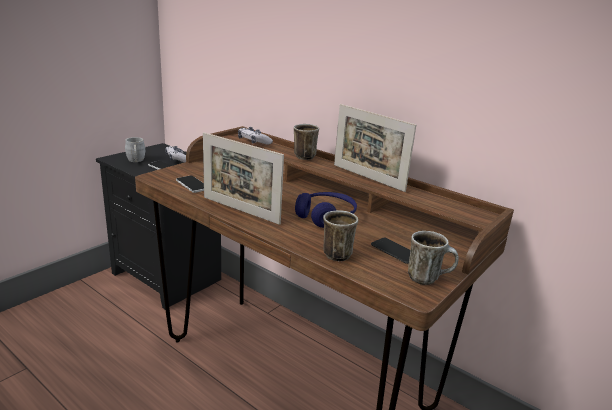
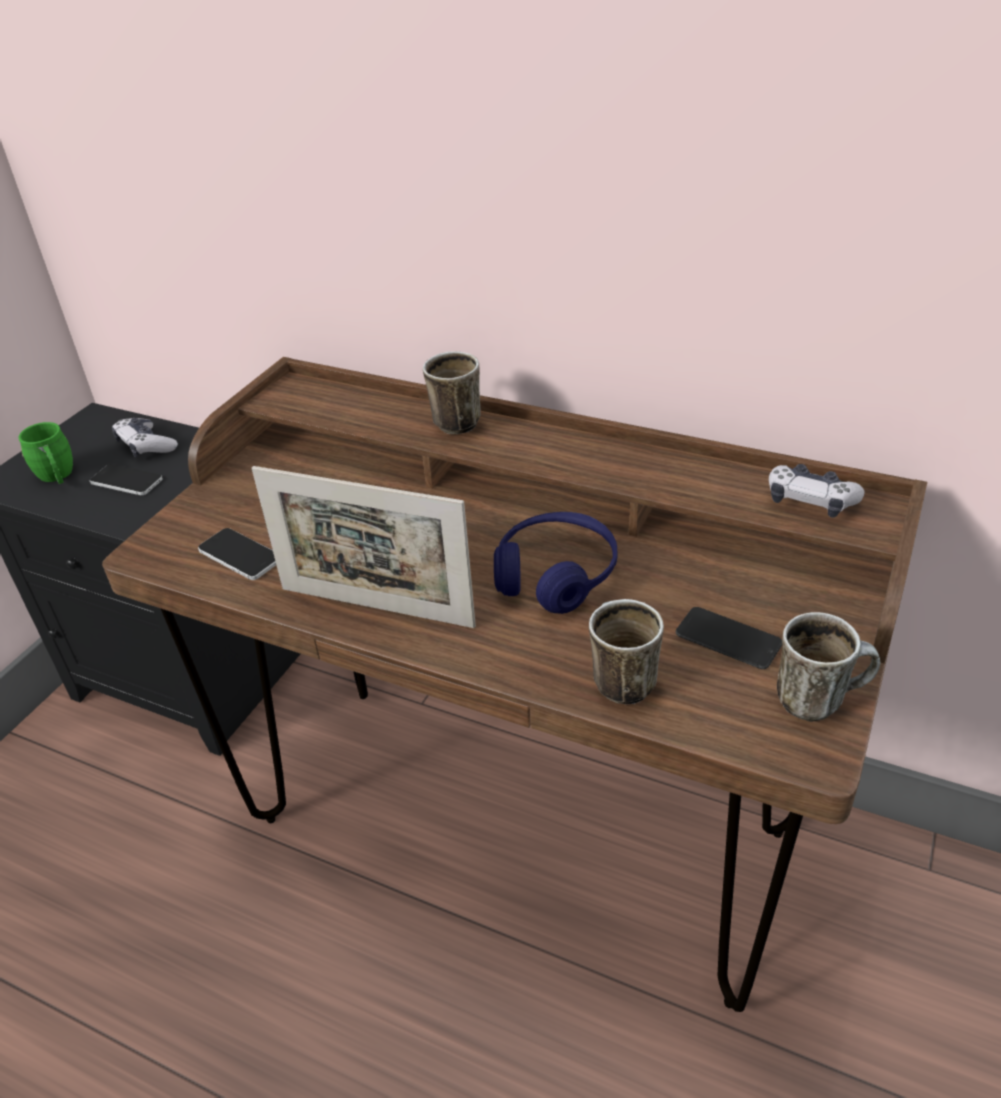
camera: 10 degrees left, 15 degrees up
(136, 161) = (58, 477): grey mug -> green mug
(253, 142) = (328, 402): game controller -> game controller (810, 501)
(367, 177) = (610, 456): picture frame -> none

